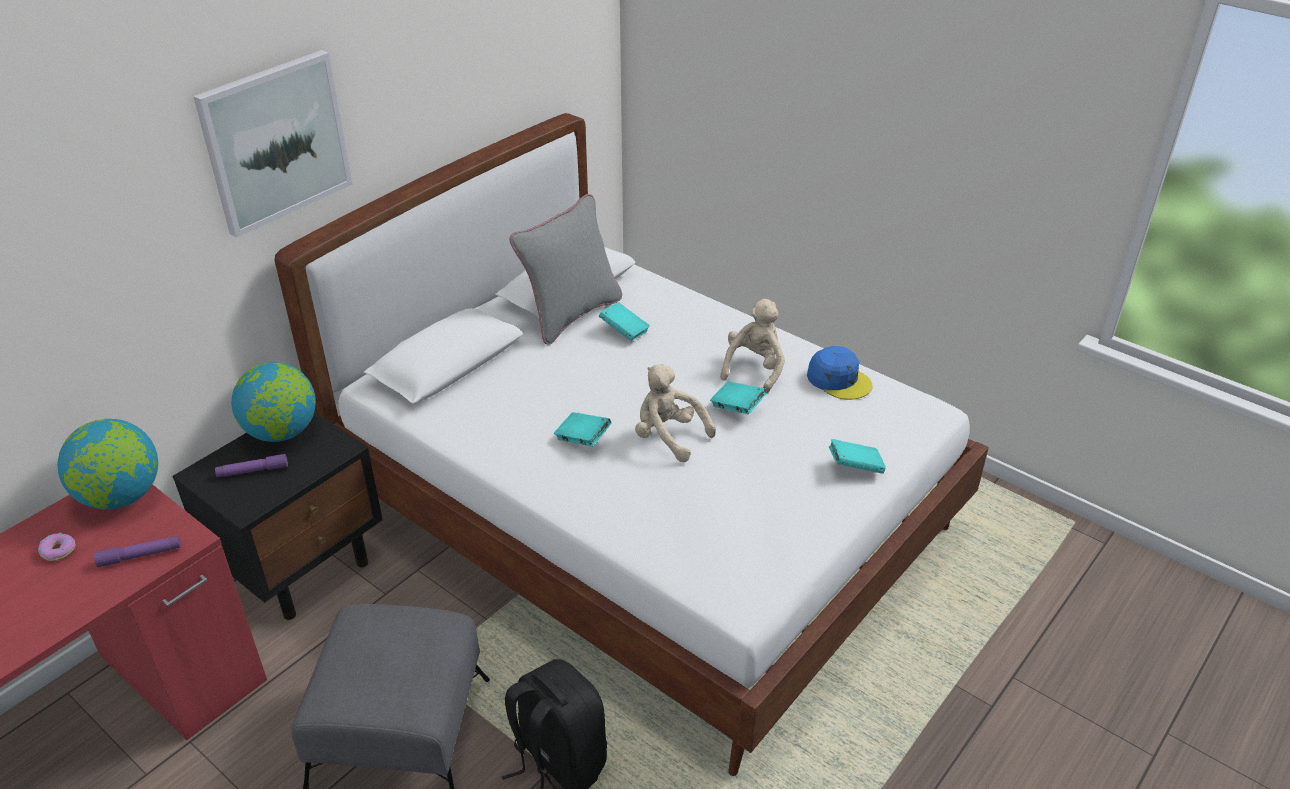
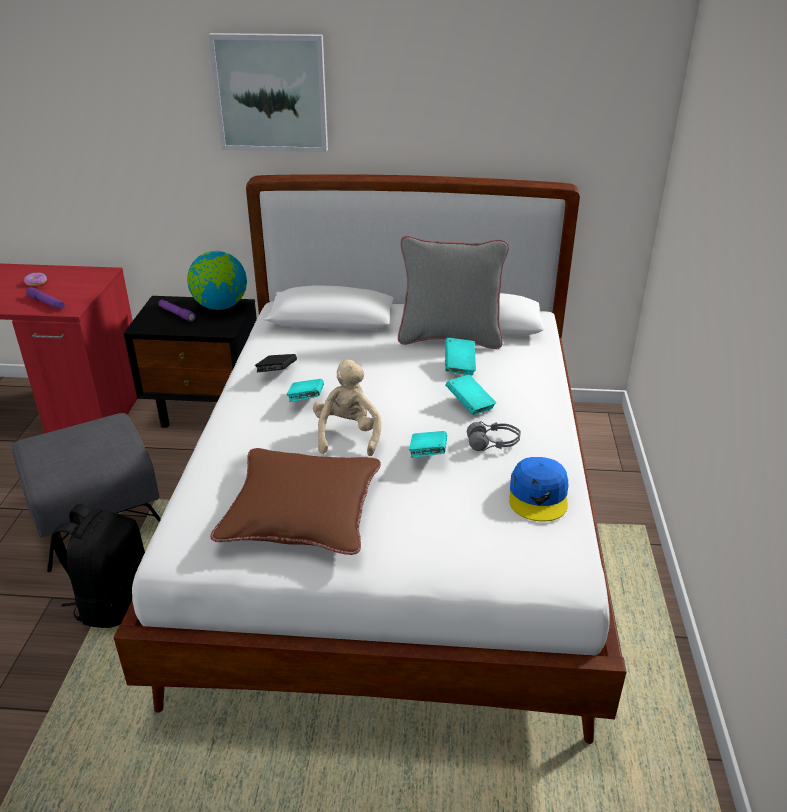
camera: 55 degrees right, 5 degrees down
(121, 497) = (92, 278): globe -> none
(510, 438) = (277, 372): none -> black book
(750, 507) = (301, 511): none -> brown pillow
(754, 369) = (493, 444): beige plush toy -> grey headphones
(855, 467) = (418, 553): turquoise book -> turquoise book (470, 405)

